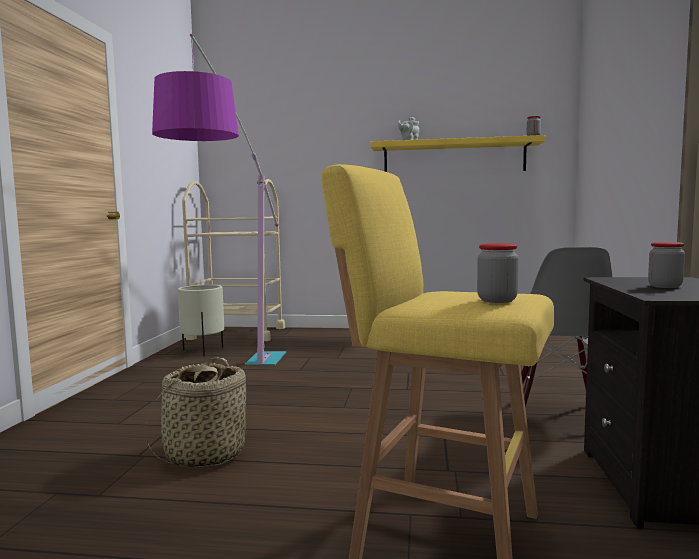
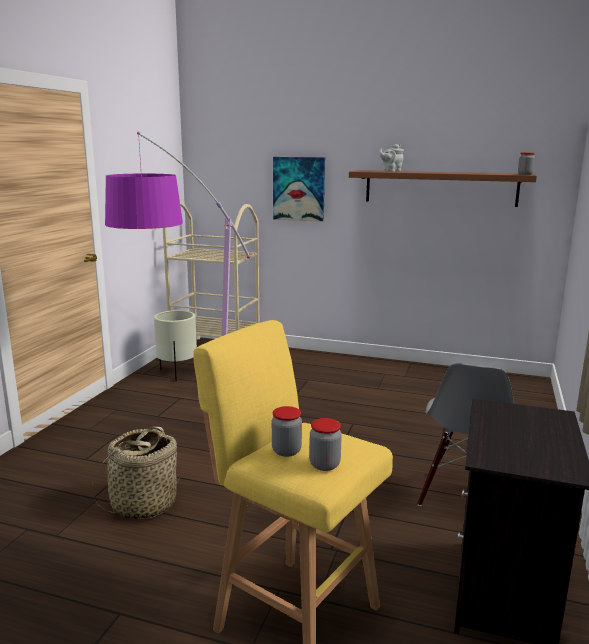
camera: 10 degrees right, 10 degrees up
(318, 166) = (299, 189): none -> picture
(454, 157) = (440, 188): yellow shelf -> brown shelf
(665, 286) = (518, 434): jar -> jar (286, 451)

